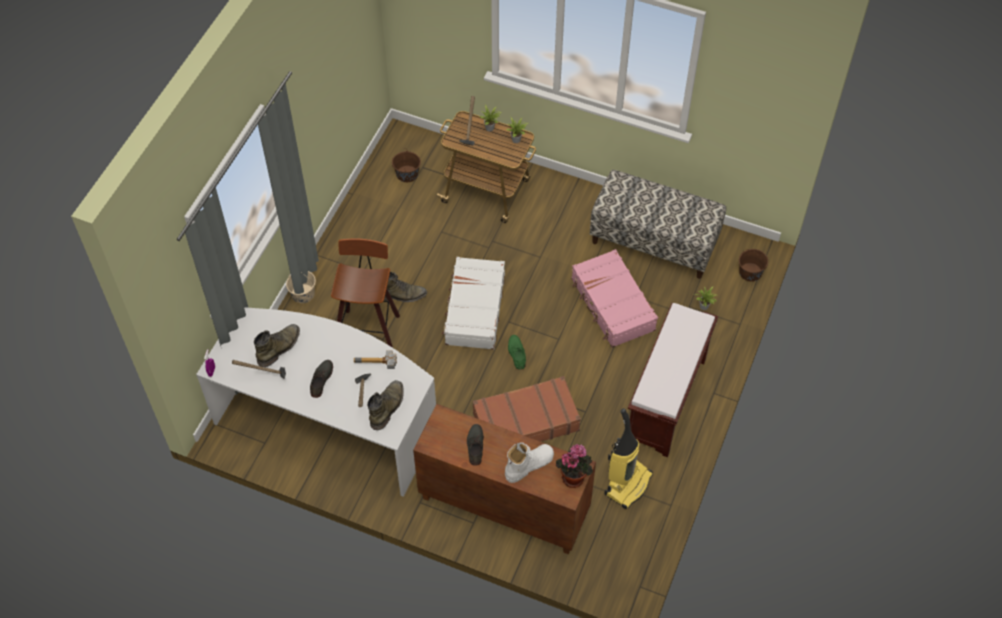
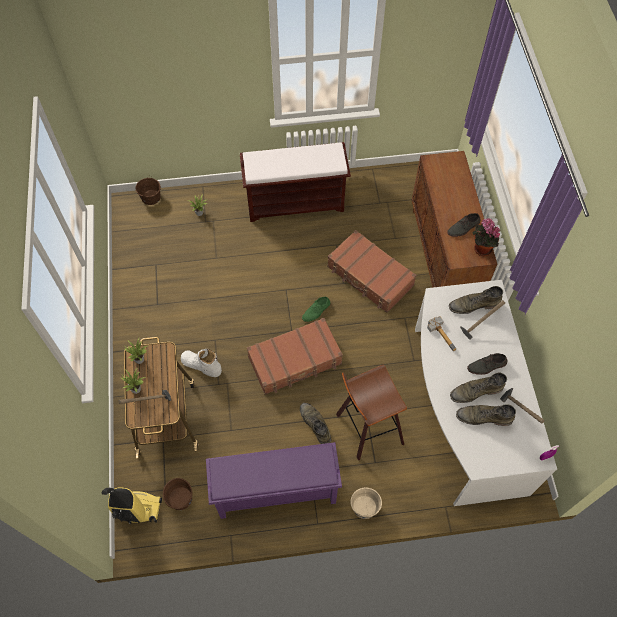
camera: 120 degrees left, 5 degrees up
(305, 355) = (475, 391): none -> green boot
(363, 238) = (275, 492): none -> purple shoe rack
(474, 309) = (295, 361): white suitcase -> brown suitcase
(529, 465) = (453, 190): white boot -> white boot (201, 365)
(574, 476) = (441, 161): potted plant -> potted plant (481, 249)
(612, 305) = (233, 269): pink suitcase -> none
(627, 483) = (374, 197): vacuum cleaner -> vacuum cleaner (136, 509)
(654, 242) = (155, 268): bench -> none

